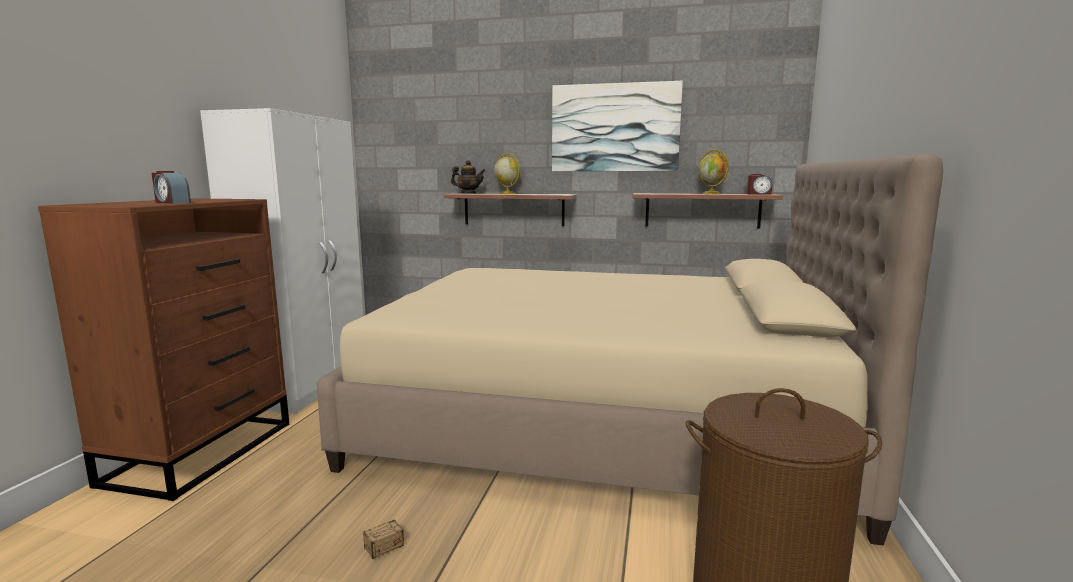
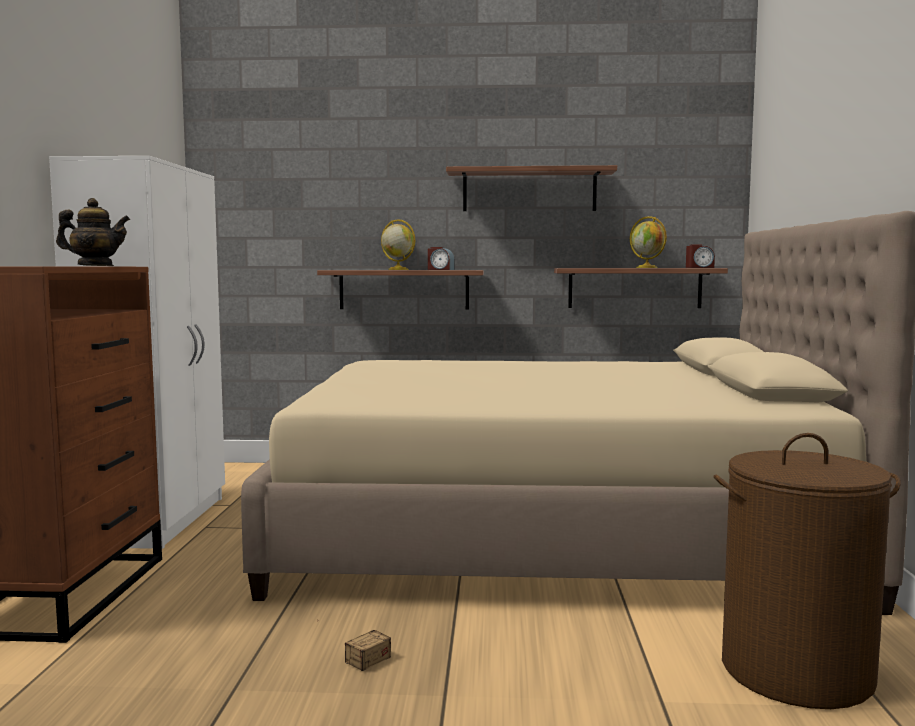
camera: 10 degrees left, 5 degrees down
(172, 202) = (60, 265): alarm clock -> alarm clock (440, 269)
(468, 193) = (348, 269): teapot -> teapot (95, 266)
(615, 128) = (529, 190): picture -> shelf

